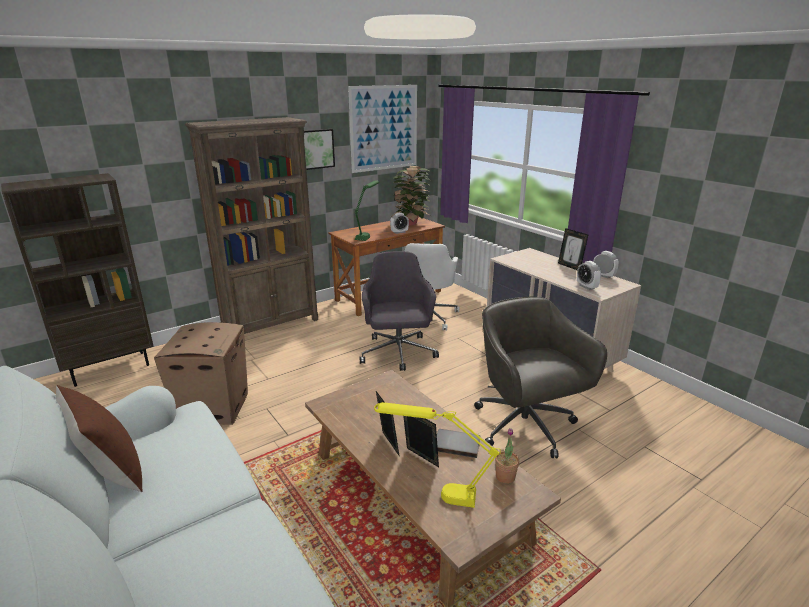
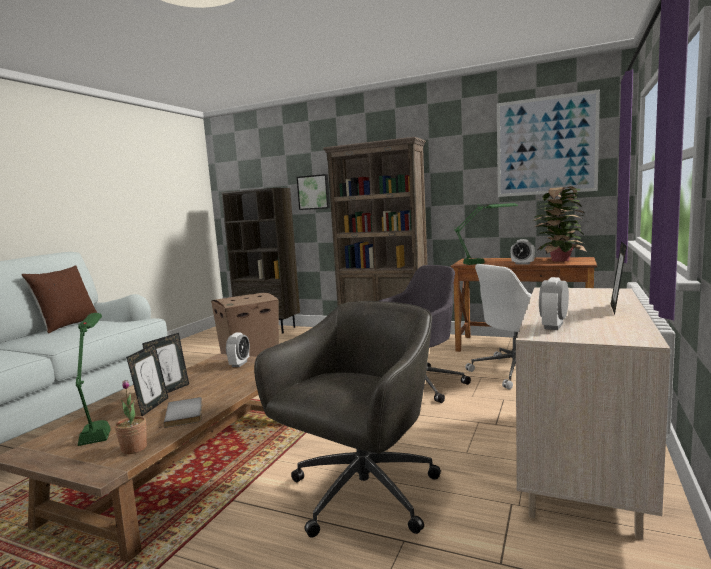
camera: 60 degrees right, 15 degrees down
(315, 149) = (454, 170): picture -> picture (314, 192)
(435, 493) = (100, 424): yellow table lamp -> green table lamp
(603, 276) = (635, 325): alarm clock -> alarm clock (239, 364)

